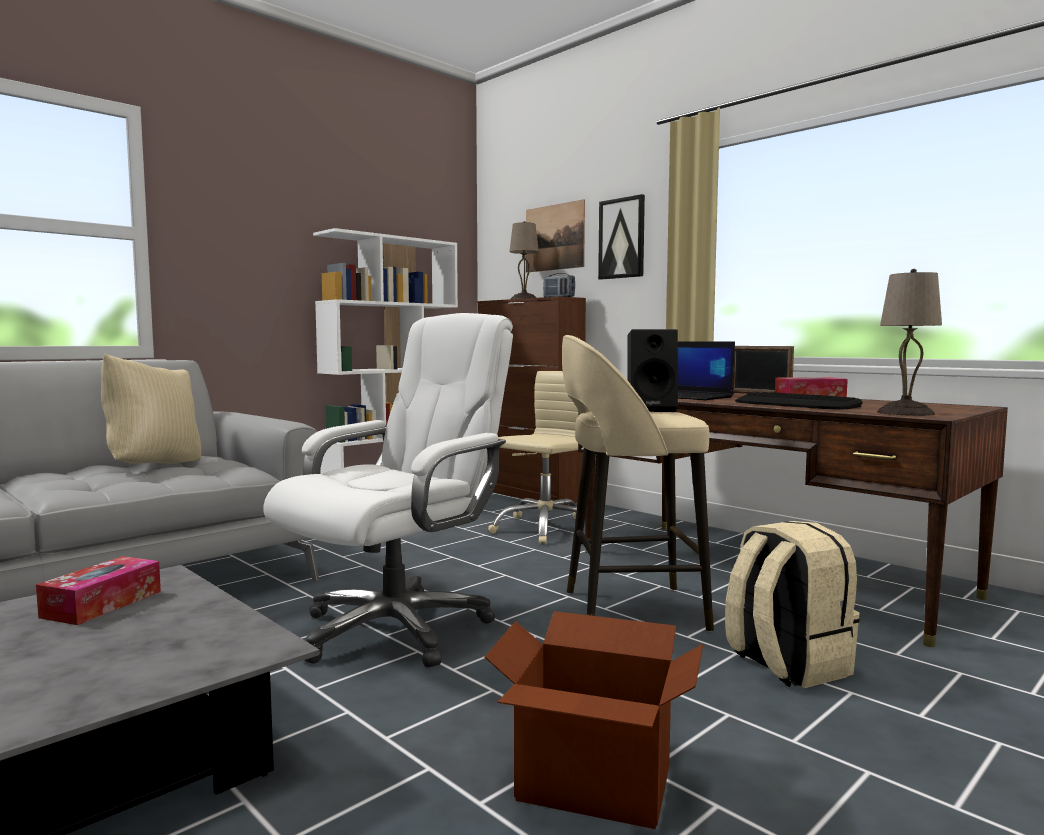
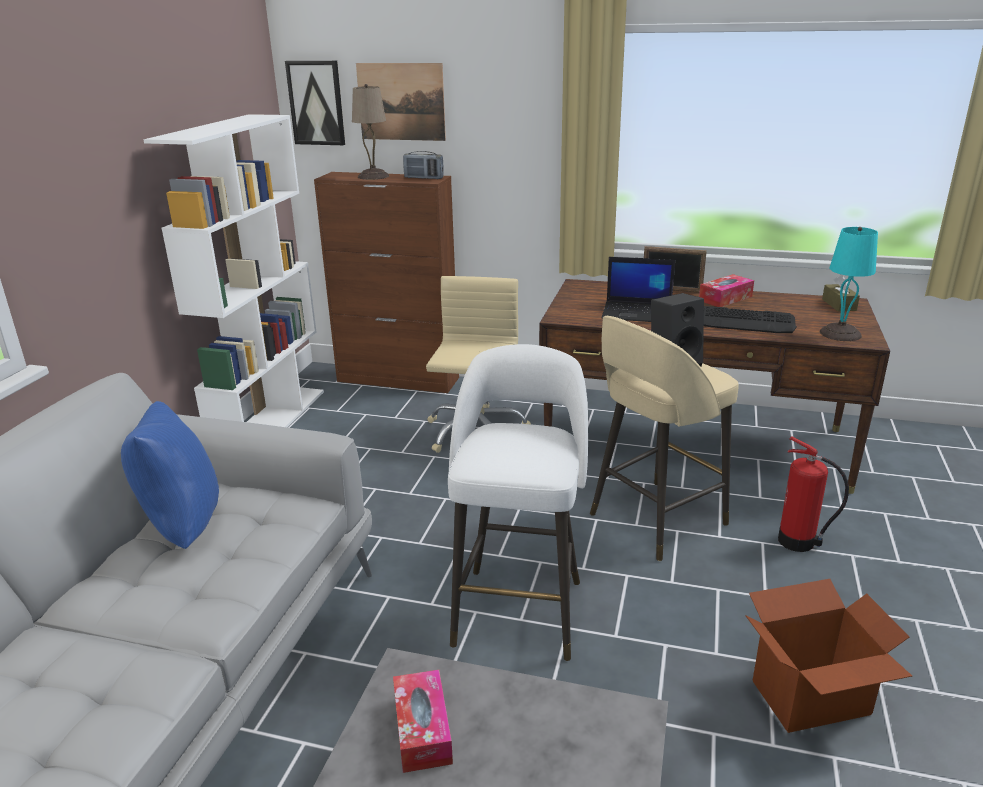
camera: 30 degrees left, 20 degrees up
(154, 465) = (181, 526): beige pillow -> blue pillow
(396, 629) = (519, 609): white office chair -> white stool
(622, 238) = (495, 114): picture -> picture (316, 103)
(786, 664) = (798, 542): beige backpack -> fire extinguisher
(907, 413) = (841, 333): beige table lamp -> turquoise table lamp
(952, 406) = (839, 305): none -> brown tissue box

